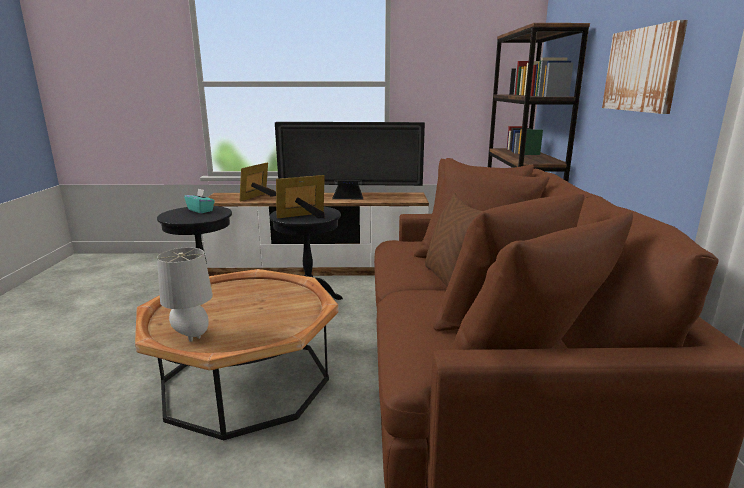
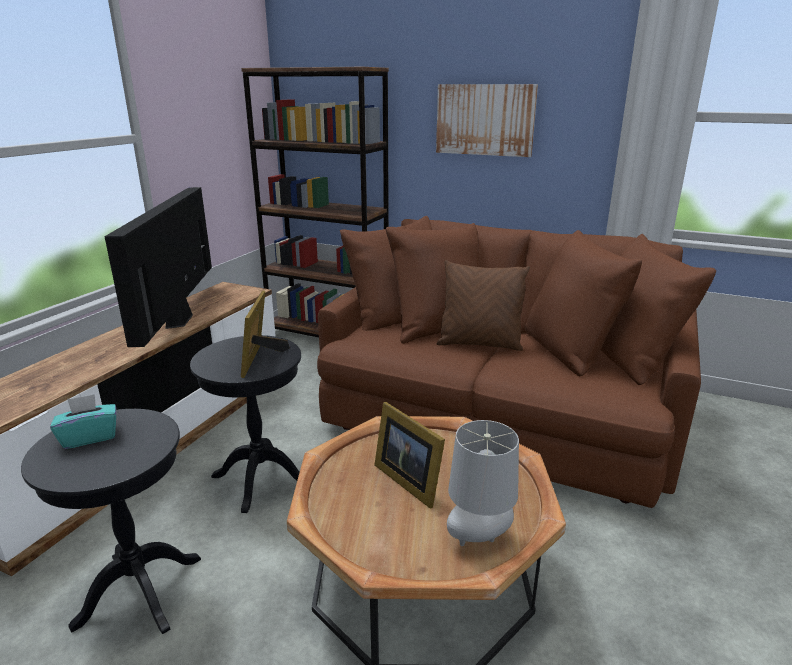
camera: 65 degrees left, 5 degrees up
(258, 197) = (41, 381): picture frame -> picture frame (408, 479)
(350, 198) = (178, 320): television -> television turned 150 degrees clockwise

